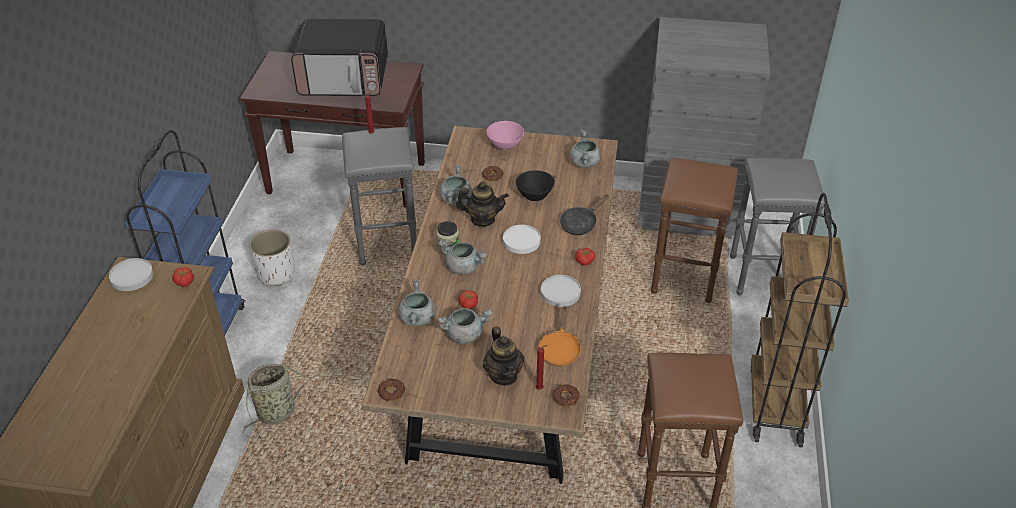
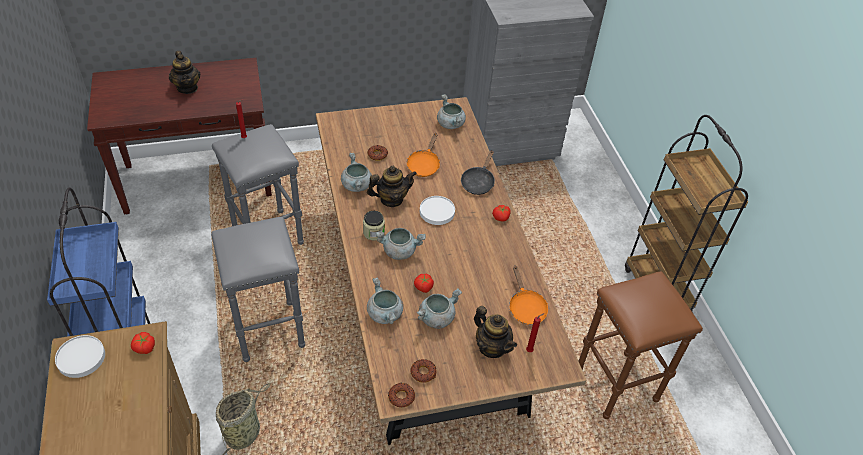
camera: 25 degrees left, 5 degrees up
(276, 273) = (173, 293): white planter -> none
(344, 79) = (187, 88): microwave -> teapot
(505, 146) = (373, 123): pink bowl -> none
(534, 195) = (424, 165): black bowl -> orange frying pan
(560, 293) = (496, 253): white plate -> none
(566, 398) = (556, 352): donut -> donut (423, 372)
(685, 280) = (537, 204): brown stool -> none
(761, 274) = (591, 184): grey stool -> grey stool (267, 330)

